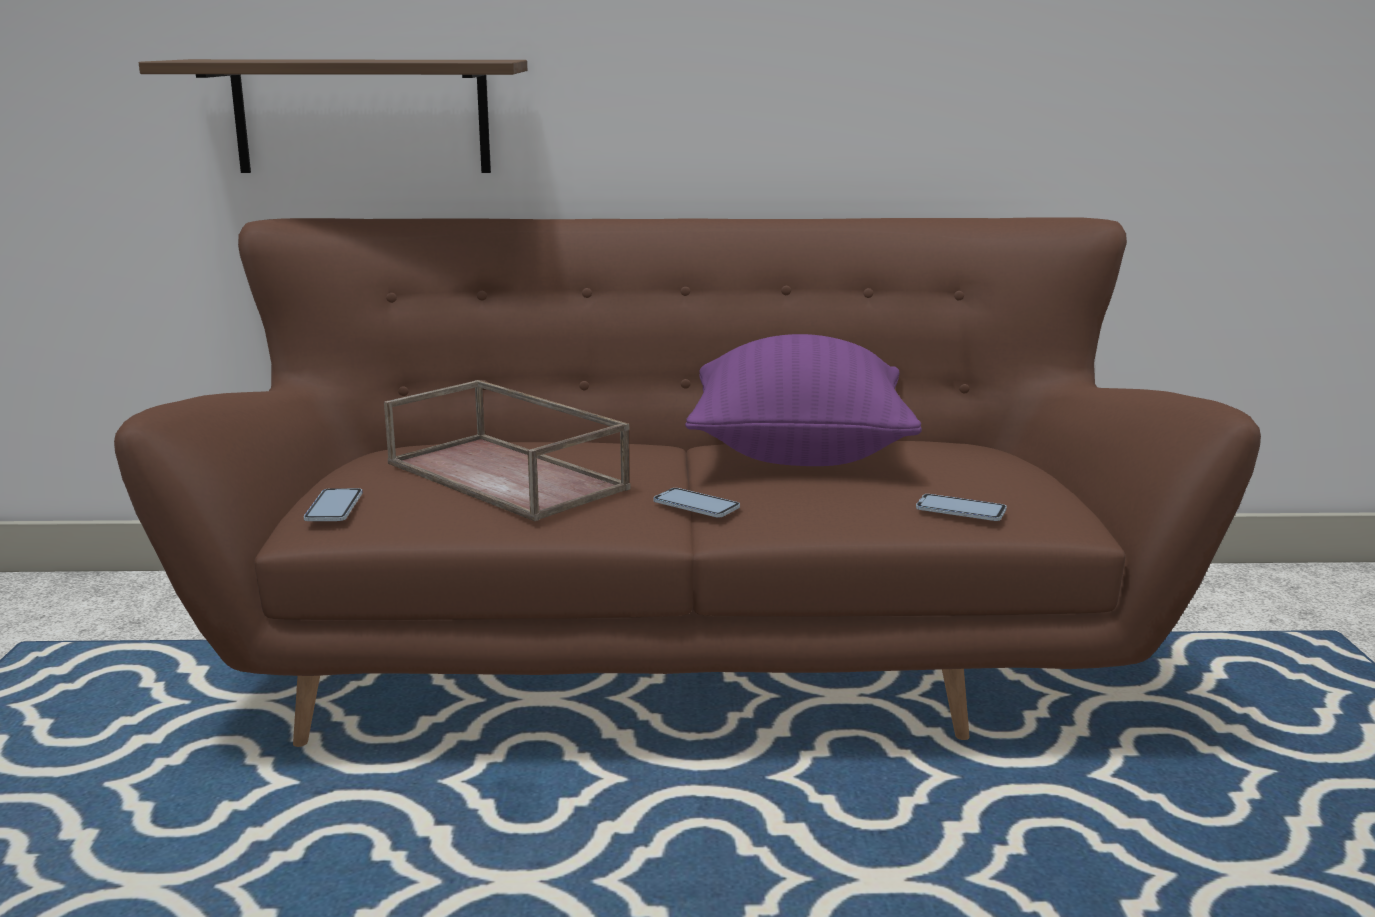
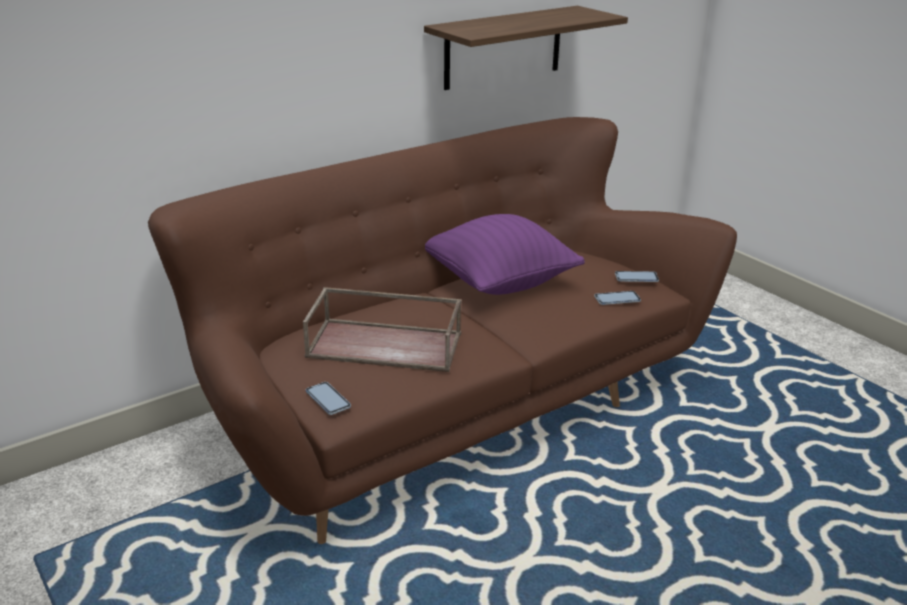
camera: 35 degrees left, 10 degrees up
(362, 116) = (178, 121): shelf -> shelf (503, 47)
(696, 505) = (503, 334): phone -> phone (636, 278)

